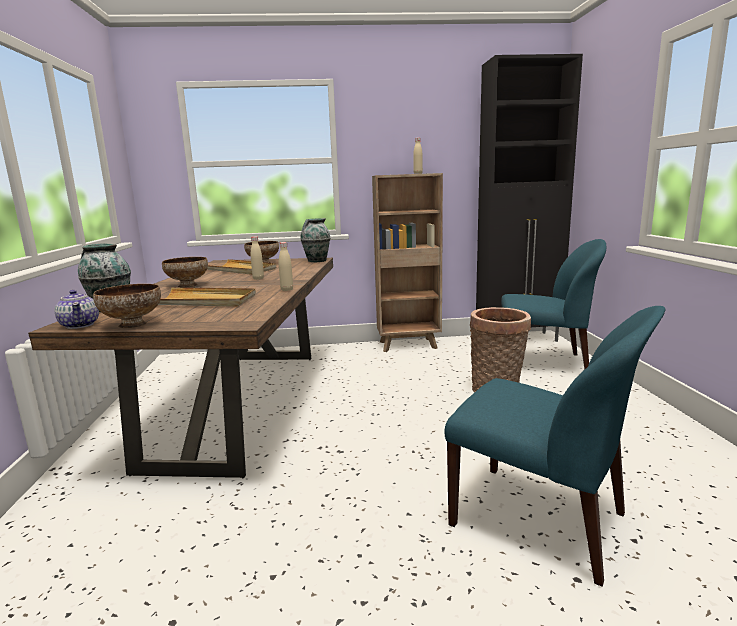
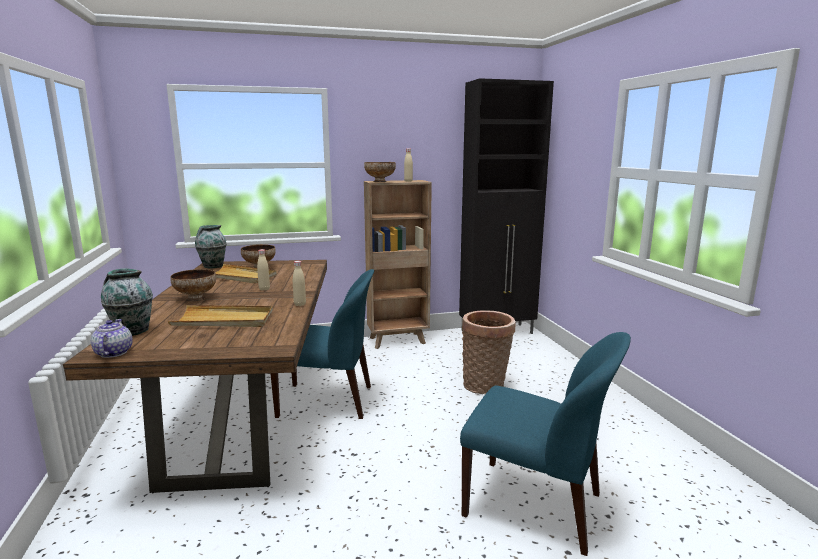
camera: 10 degrees left, 0 degrees up
(80, 325) = (113, 353): teapot -> teapot turned 150 degrees counterclockwise
(132, 325) = (168, 352): bowl -> bowl (380, 181)
(316, 261) = (312, 264): vase -> vase (212, 266)
(544, 363) = (523, 357): blue chair -> blue chair (328, 401)

